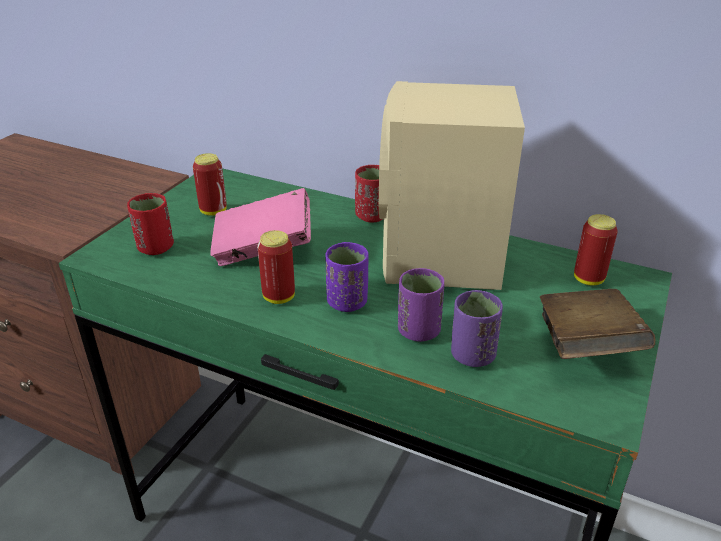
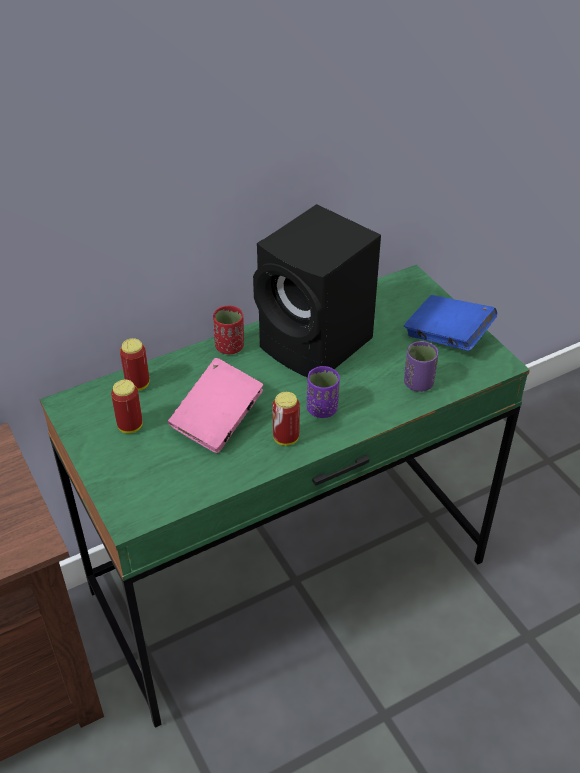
camera: 55 degrees left, 10 degrees up
(155, 248) = (154, 479): red cup -> none
(418, 331) = (378, 393): purple cup -> none
(440, 262) = (318, 346): beige speaker -> black speaker
(585, 346) = (447, 337): brown book -> blue book
(588, 279) = (393, 298): can -> can (137, 384)

